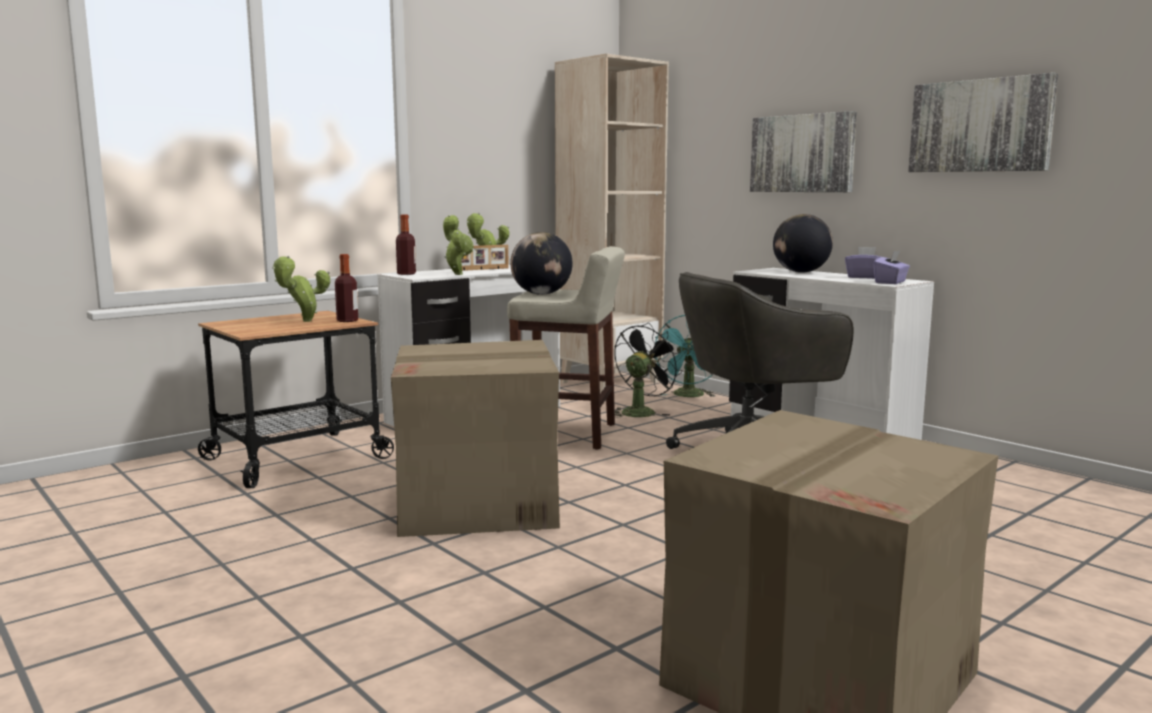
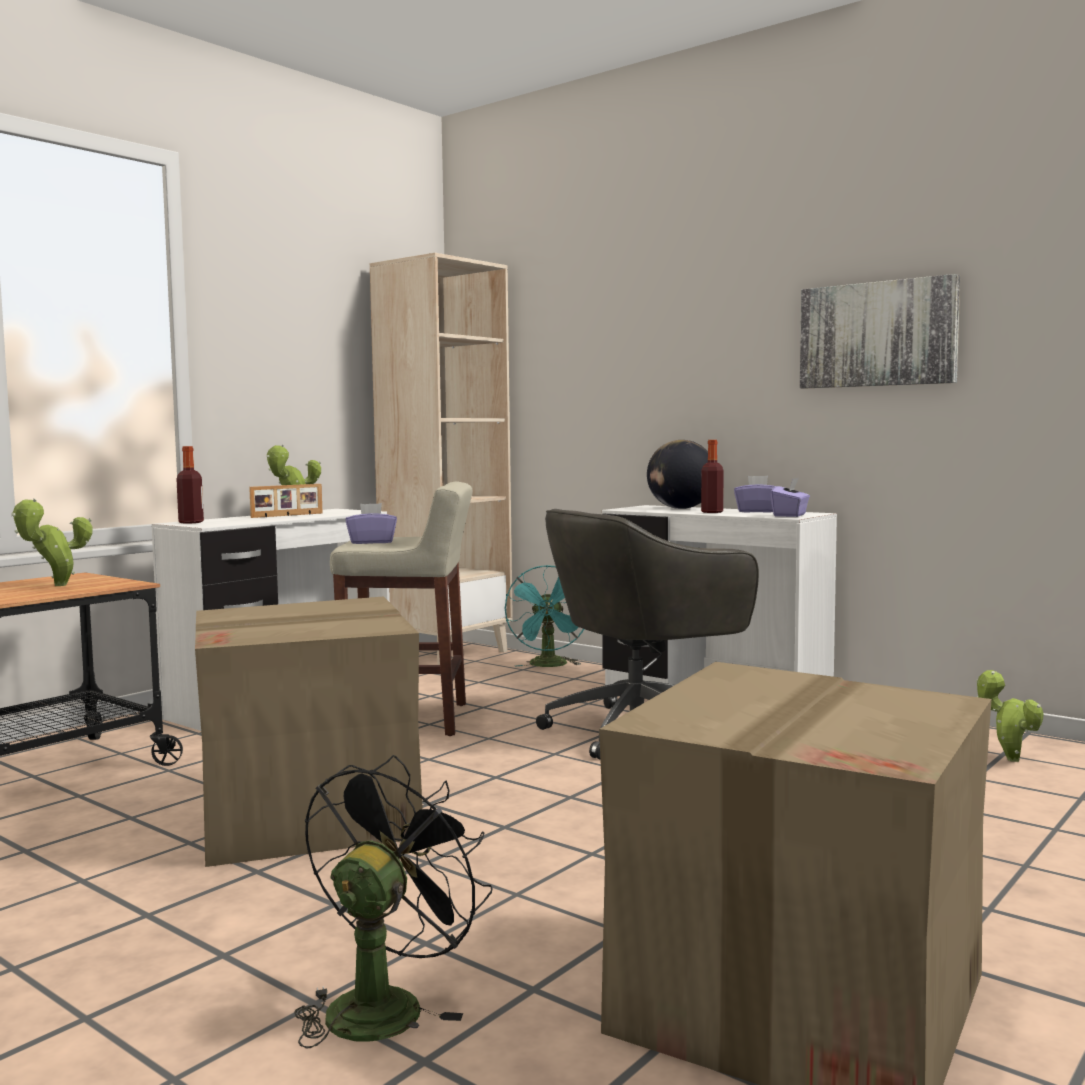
camera: 10 degrees left, 5 degrees down
(347, 320) = (117, 583): bottle -> bottle (712, 512)
(457, 274) = (259, 521): potted plant -> potted plant (1008, 759)
(541, 294) = (371, 542): globe -> purple tissue box
(641, 412) = (495, 687): black fan -> black fan (383, 1004)
(802, 153) = (673, 370): picture -> none

